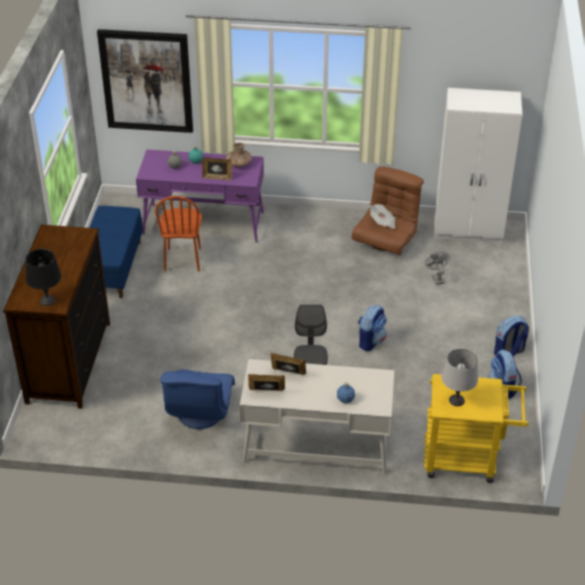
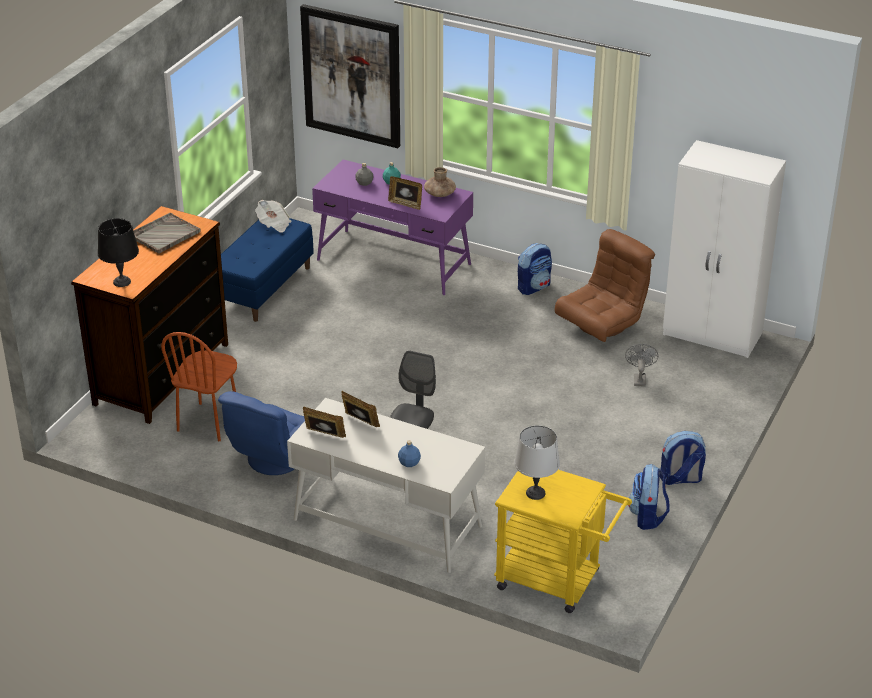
camera: 20 degrees right, 5 degrees down
(58, 250) = (164, 234): none -> grey tray
(183, 260) = (347, 296): brown chair -> brown chair (209, 422)
(370, 341) = (516, 429): backpack -> backpack (534, 287)
(383, 223) = (597, 299): newspaper -> newspaper (274, 224)

